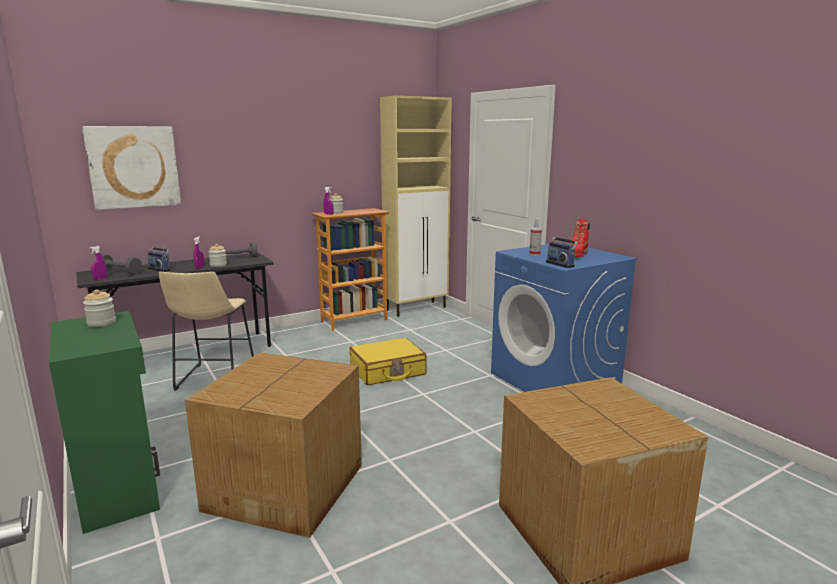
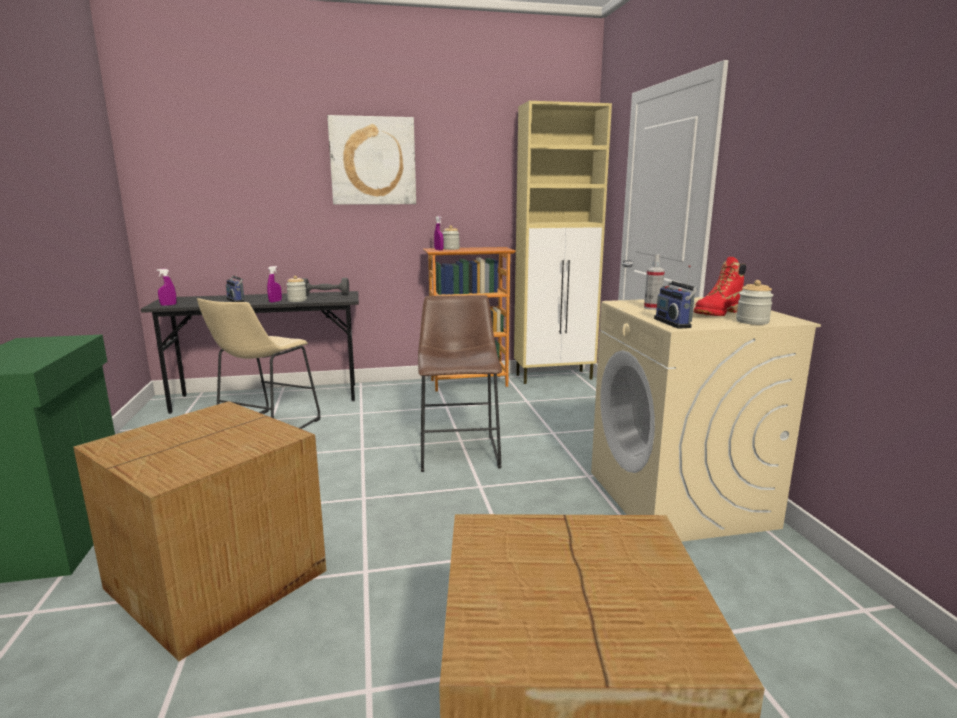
camera: 20 degrees right, 0 degrees up
(101, 323) = (52, 344): jar -> jar (752, 321)
(120, 272) = (196, 300): grey dumbbell -> none
(133, 167) = (222, 187): picture -> picture (373, 161)
(387, 371) = (459, 449): yellow suitcase -> brown stool
(555, 380) = (679, 499): blue washing machine -> beige washing machine

